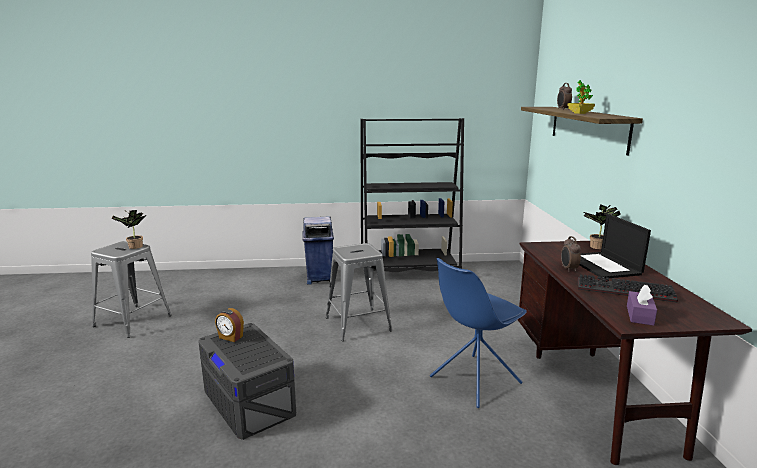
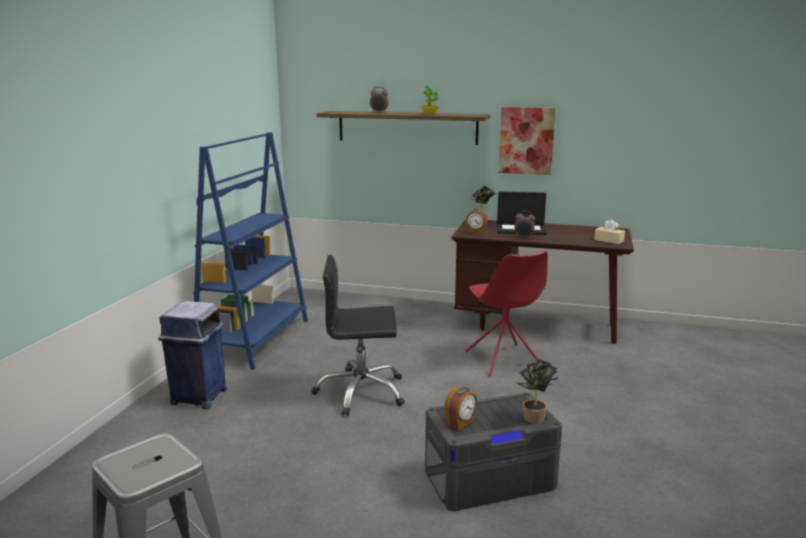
camera: 70 degrees left, 0 degrees up
(133, 247) = (158, 446): potted plant -> potted plant (535, 420)
(358, 324) = (361, 392): grey stool -> black office chair
(409, 273) = (254, 340): black bookcase -> blue bookcase
(473, 380) = (504, 360): blue chair -> red chair
(553, 248) = (475, 232): none -> alarm clock
(623, 291) = (570, 235): keyboard -> none
(639, 315) = (609, 240): purple tissue box -> beige tissue box
(667, 158) = (526, 140): none -> picture

